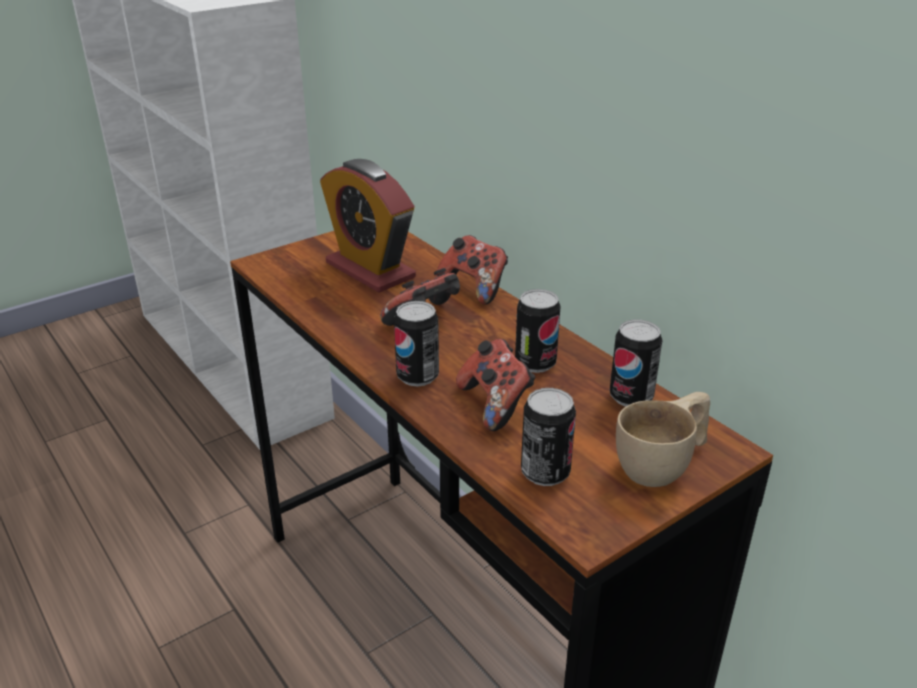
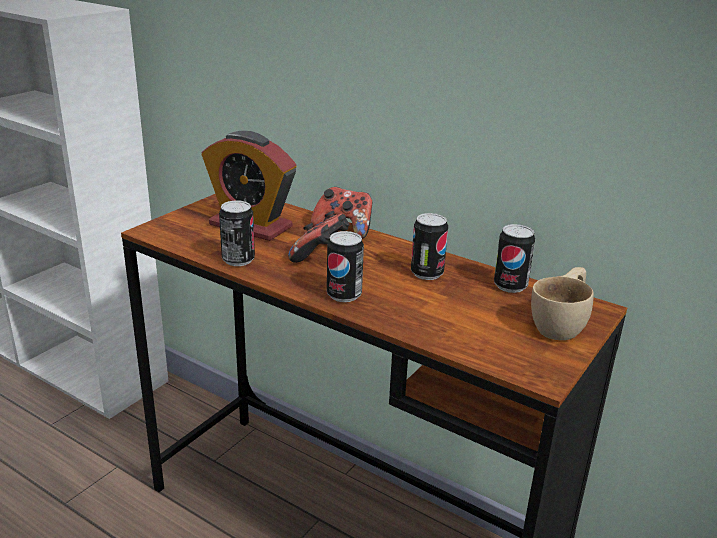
camera: 20 degrees left, 5 degrees down
(495, 404) = (417, 305): game controller -> none
(545, 472) = (486, 344): can -> can (238, 260)

